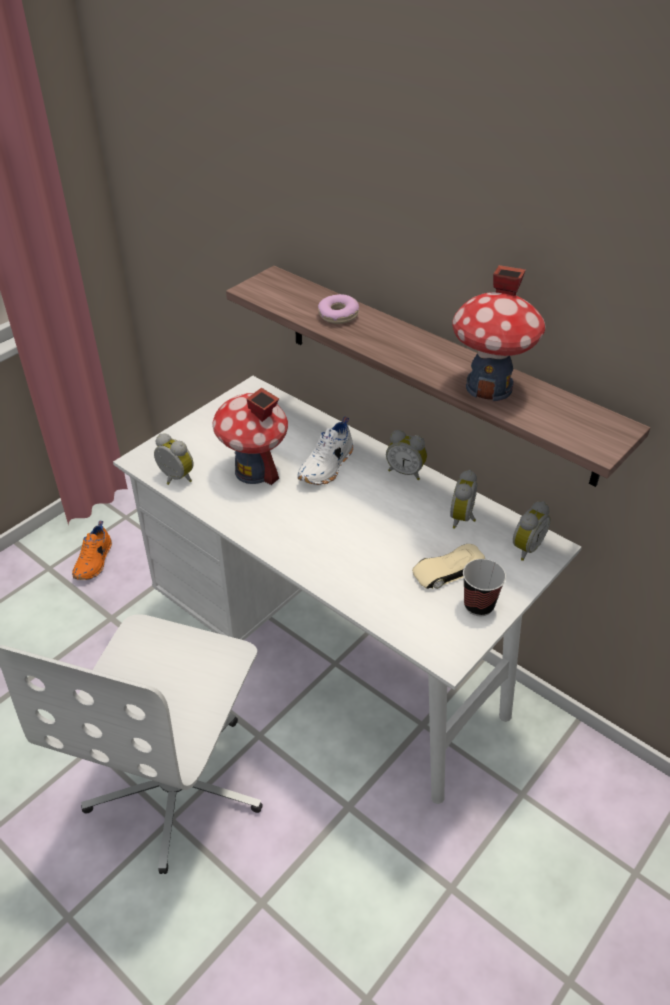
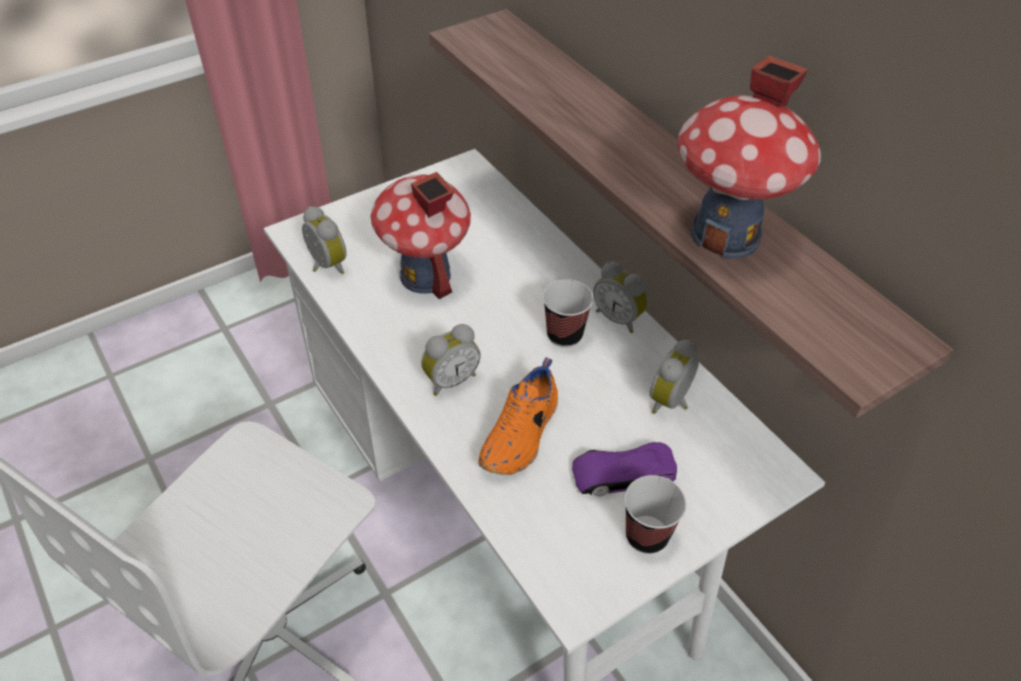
camera: 15 degrees right, 5 degrees up
(95, 562) = (275, 332): orange shoe -> orange shoe (522, 435)
(327, 467) = (519, 289): white shoe -> none
(338, 315) = (558, 91): donut -> none
(372, 491) = (564, 335): none -> cup
(448, 571) = (622, 474): beige toy car -> purple toy car
(525, 547) = (742, 465): alarm clock -> alarm clock (450, 380)

